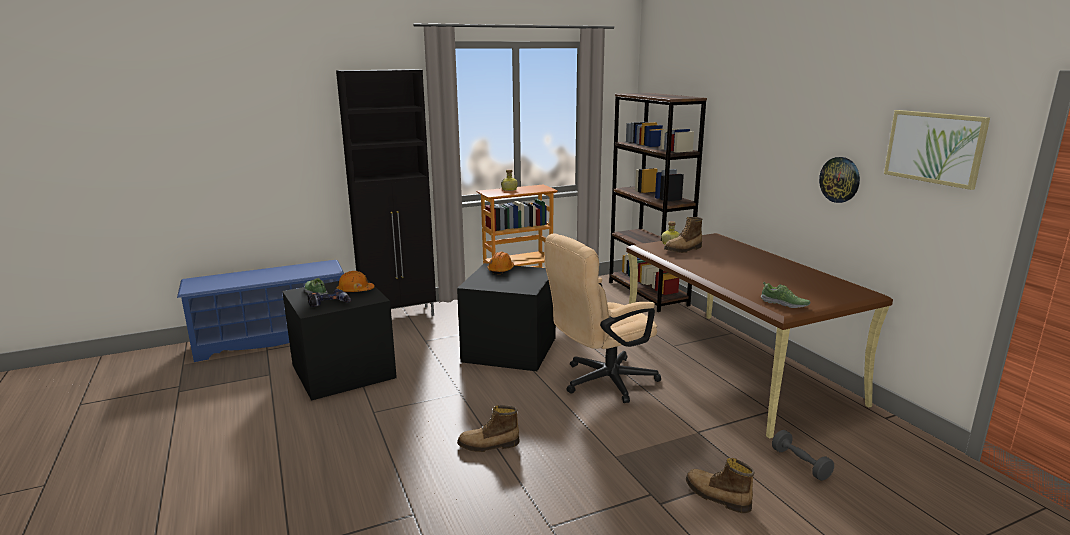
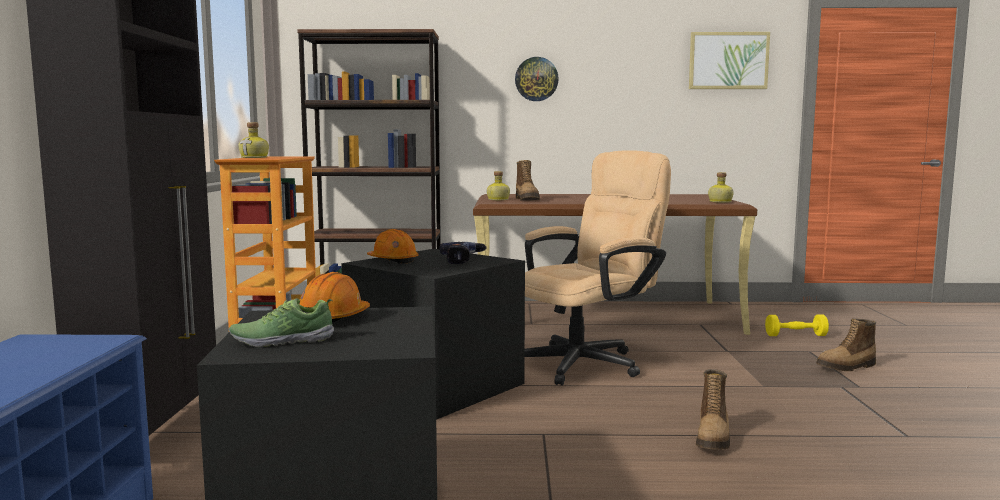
camera: 65 degrees left, 10 degrees down
(330, 305) = (388, 335): power drill -> power drill (464, 260)
(601, 382) = (587, 362): beige office chair -> beige office chair turned 120 degrees counterclockwise
(784, 304) = (719, 202): shoe -> bottle
(800, 464) = (796, 335): grey dumbbell -> yellow dumbbell
(840, 179) = (640, 103): wall clock -> wall clock (536, 79)

